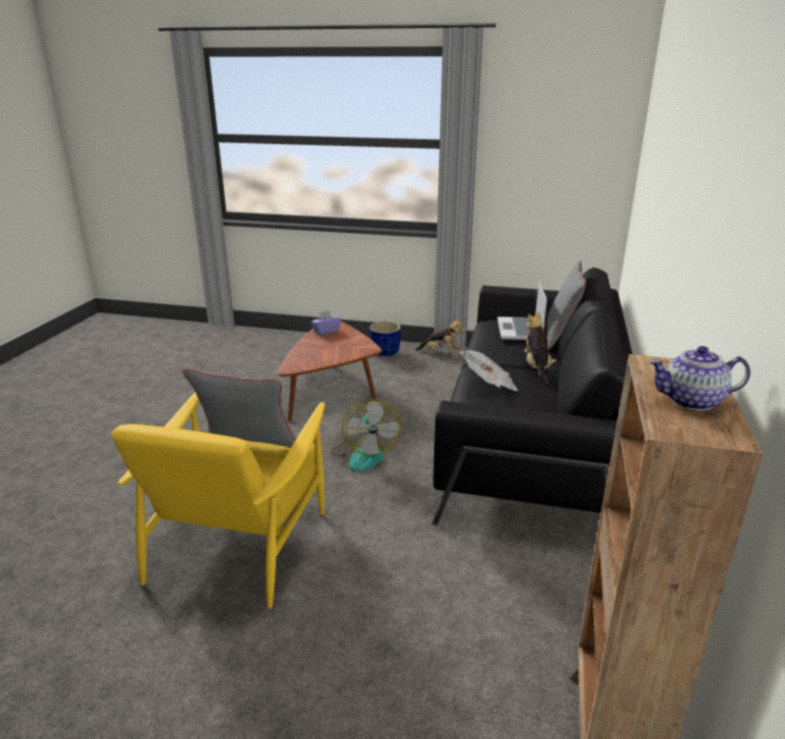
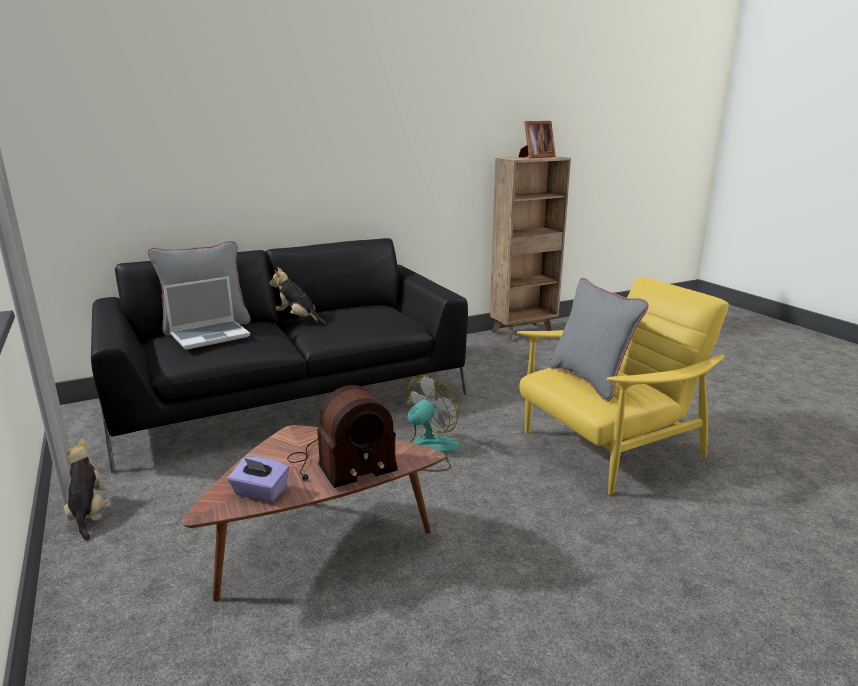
camera: 130 degrees left, 5 degrees down
(318, 349) = (340, 464): none -> radio
(385, 352) = (112, 568): blue planter -> none
(489, 384) = (363, 320): newspaper -> none
(536, 368) = (298, 319): plush toy -> plush toy turned 75 degrees clockwise
(691, 401) = (535, 157): teapot -> picture frame

